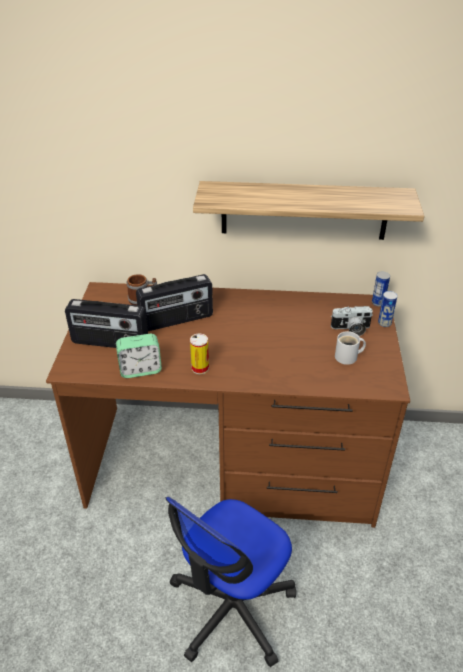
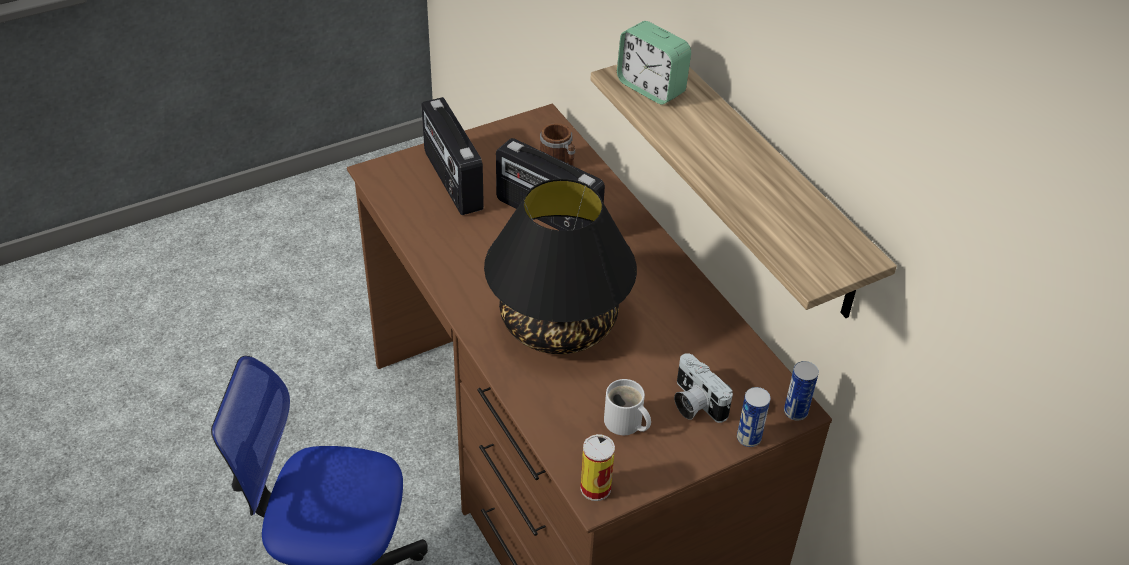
camera: 55 degrees right, 5 degrees up
(140, 370) = (426, 231): alarm clock -> alarm clock (651, 88)
(200, 368) = (472, 282): can -> can (595, 488)
(260, 350) = (557, 324): none -> black table lamp

